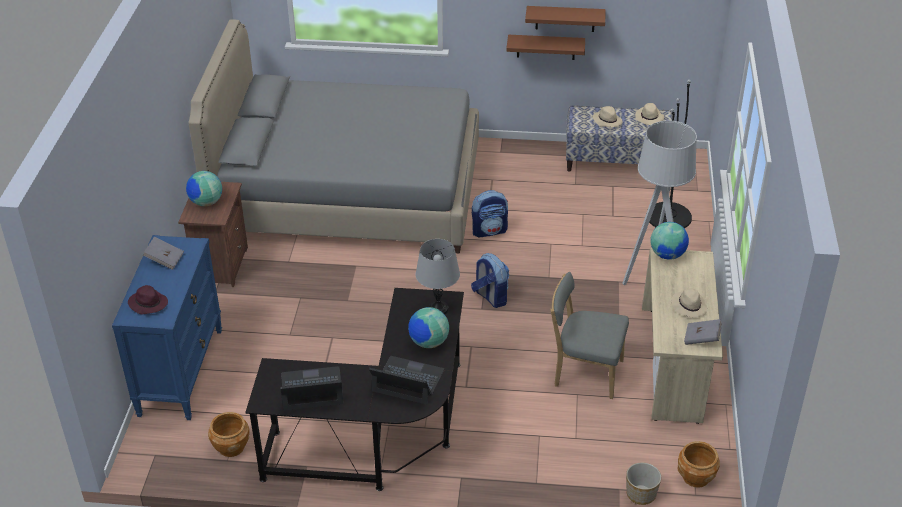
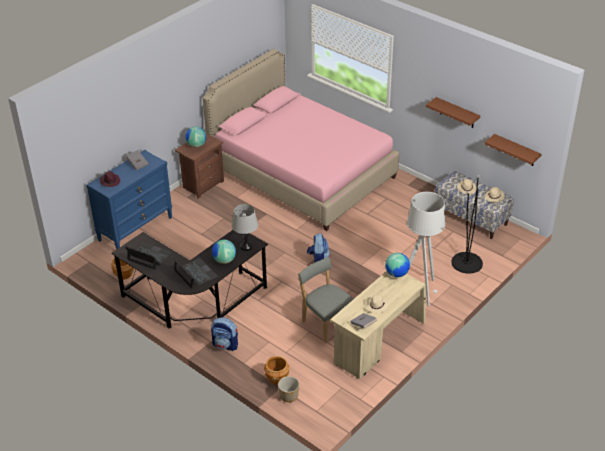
camera: 35 degrees right, 0 degrees up
(349, 192) = (302, 173): grey bed -> pink bed
(489, 231) = (355, 226): backpack -> backpack (225, 345)
(546, 47) = (445, 127): brown shelf -> brown shelf (516, 150)
(695, 477) = (326, 403): brown planter -> brown planter (276, 378)

